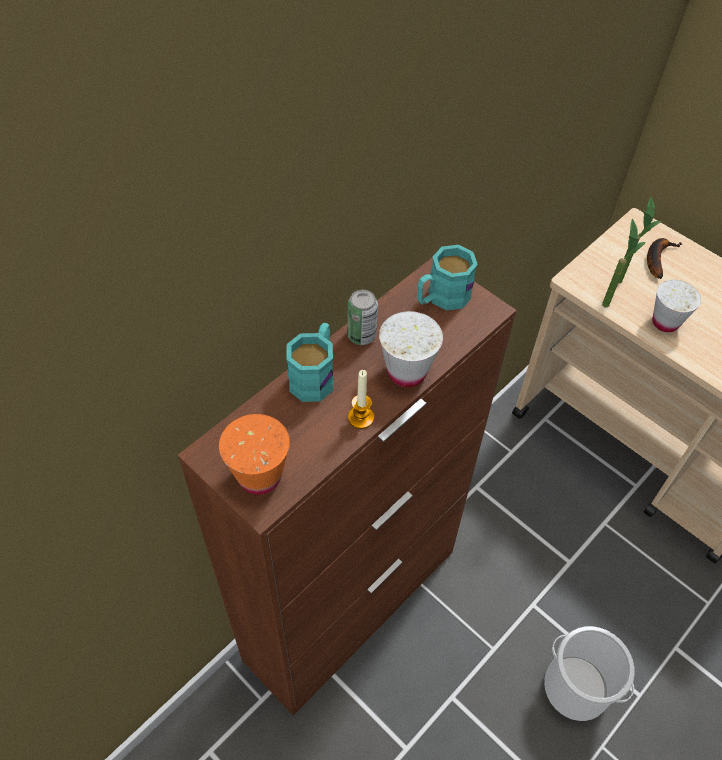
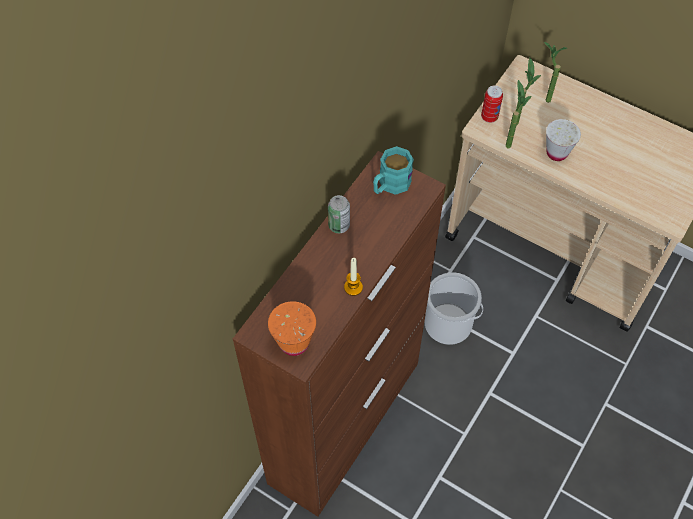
camera: 10 degrees left, 5 degrees up
(315, 375) = (313, 262): turquoise mug -> none
(407, 372) = (377, 247): white cup -> none
(576, 687) = (534, 450): bucket -> bucket (448, 324)
(587, 269) = (489, 117): none -> can
(657, 258) = (543, 97): banana -> potted plant

